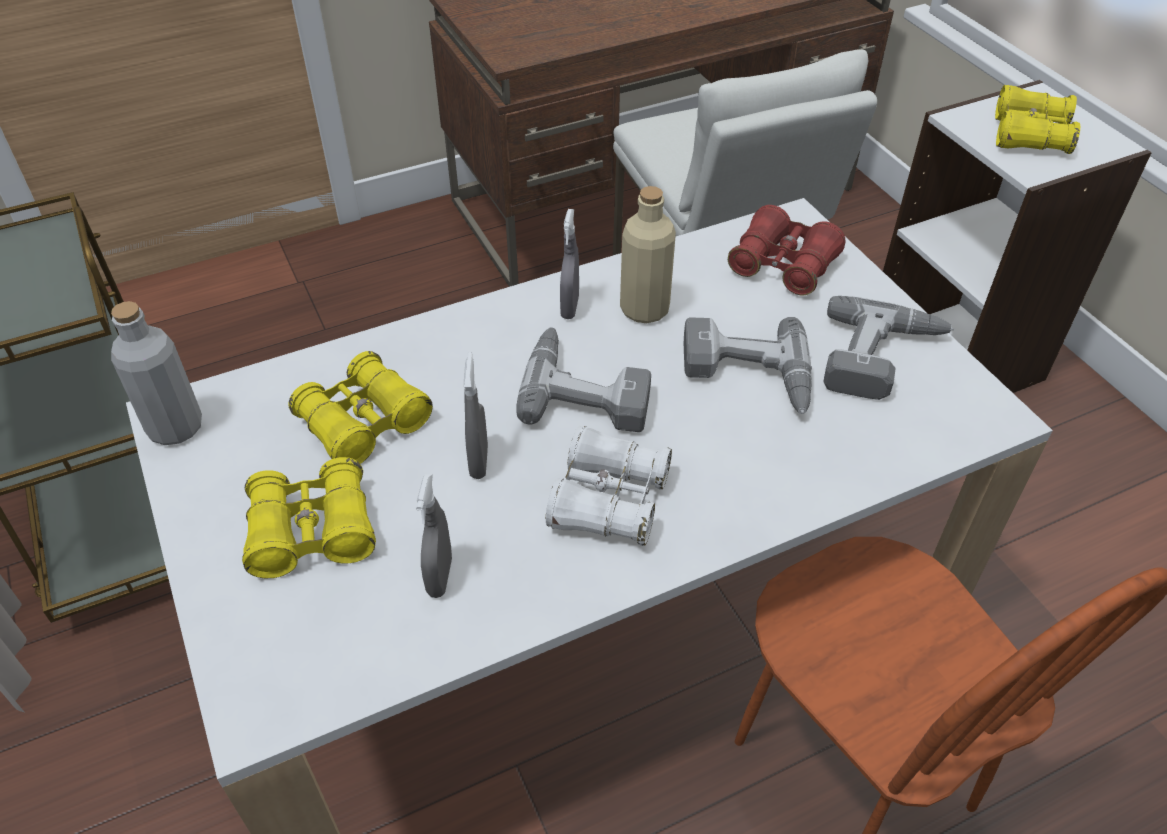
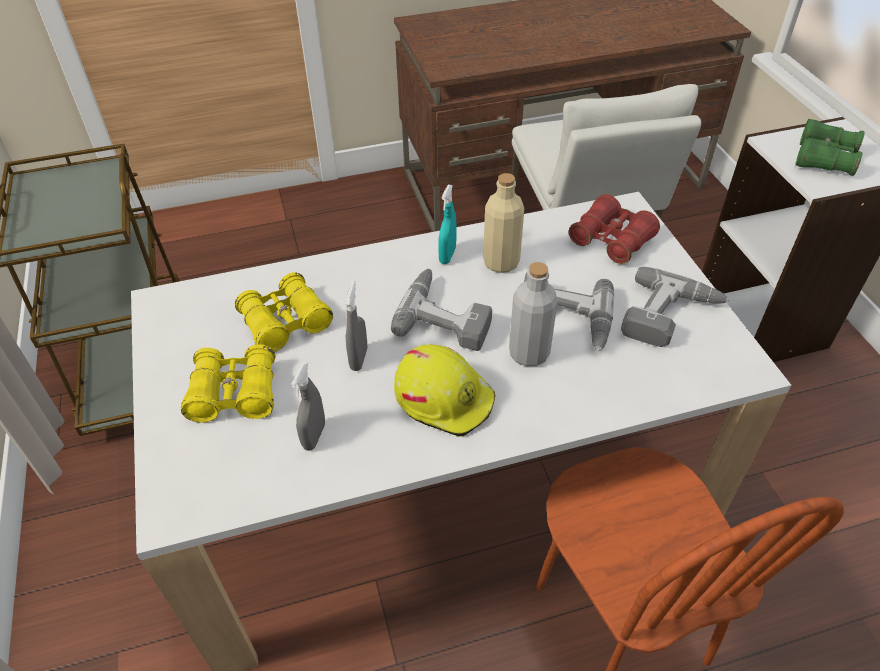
camera: 10 degrees right, 0 degrees up
(175, 427) = (159, 311): grey bottle -> grey bottle (529, 353)
(570, 307) = (447, 255): grey spray bottle -> turquoise spray bottle
(609, 500) = (444, 397): white binoculars -> yellow hard hat
(1029, 135) = (824, 159): yellow binoculars -> green binoculars

